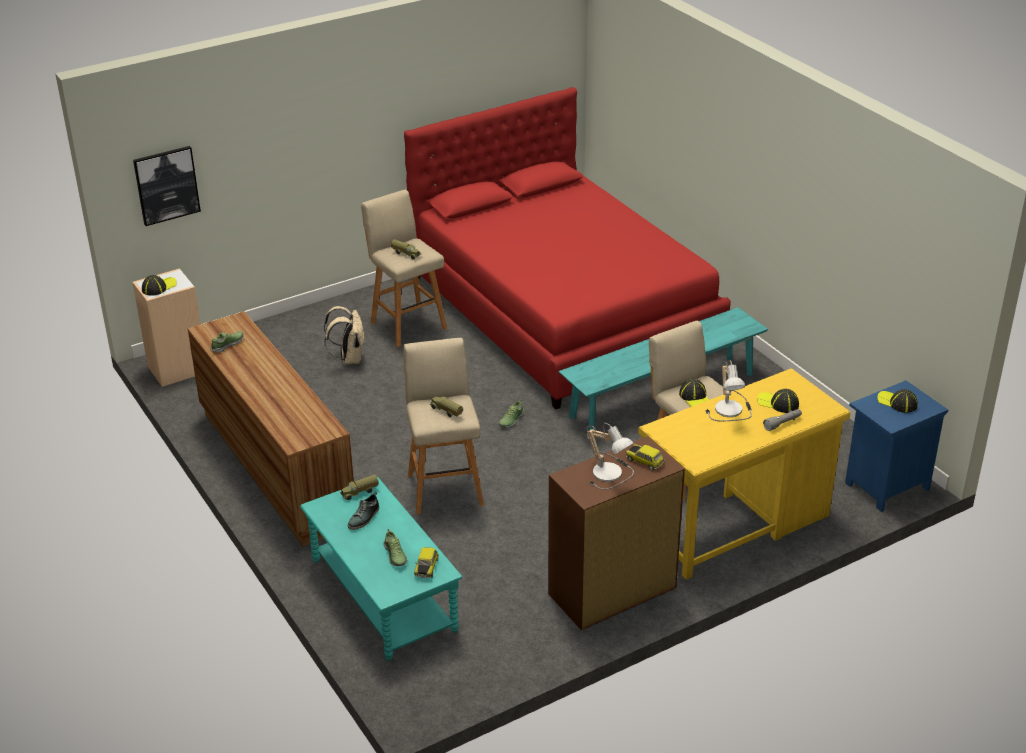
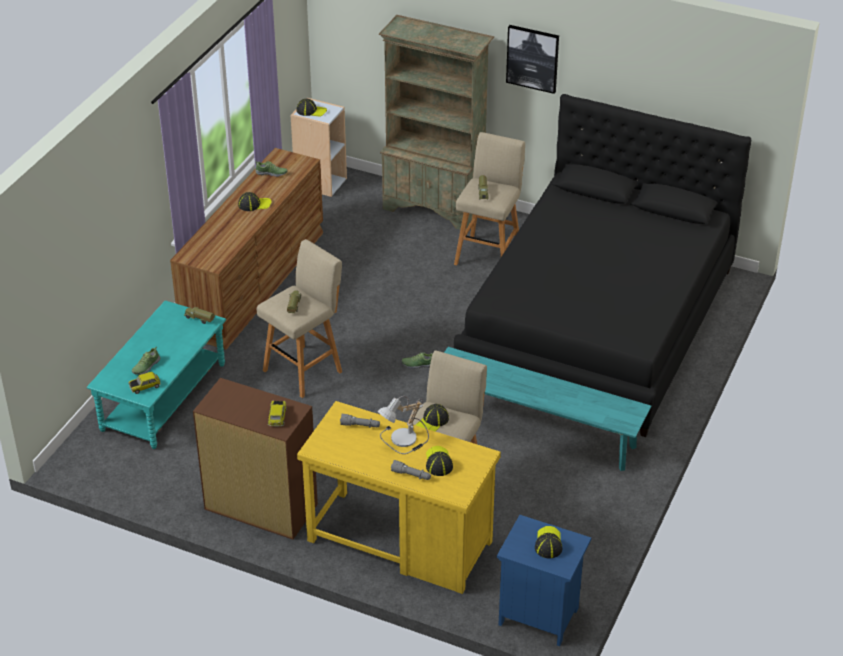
camera: 55 degrees right, 5 degrees up
(166, 185) = (356, 38): picture -> picture (532, 58)
(264, 372) = (254, 204): none -> cap
(303, 324) = (433, 207): none -> green bookcase
(349, 359) = (414, 250): beige backpack -> none
(364, 518) = (174, 334): shoe -> none
(562, 310) = (598, 323): red bed -> black bed
(610, 472) = (248, 406): table lamp -> none
(689, 426) = (360, 425): none -> grey flashlight

